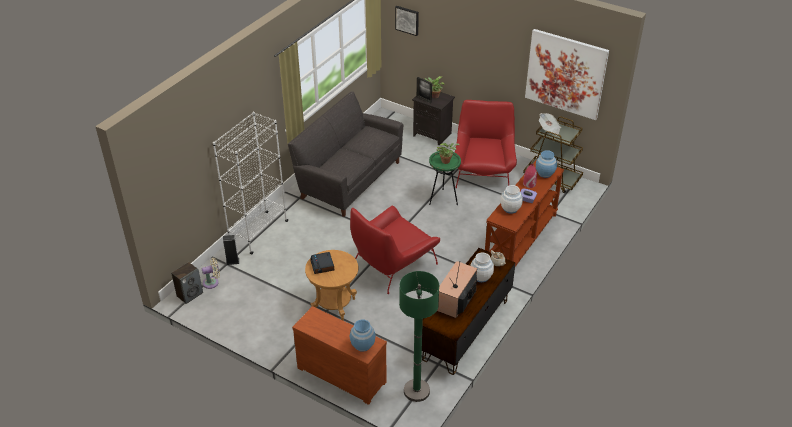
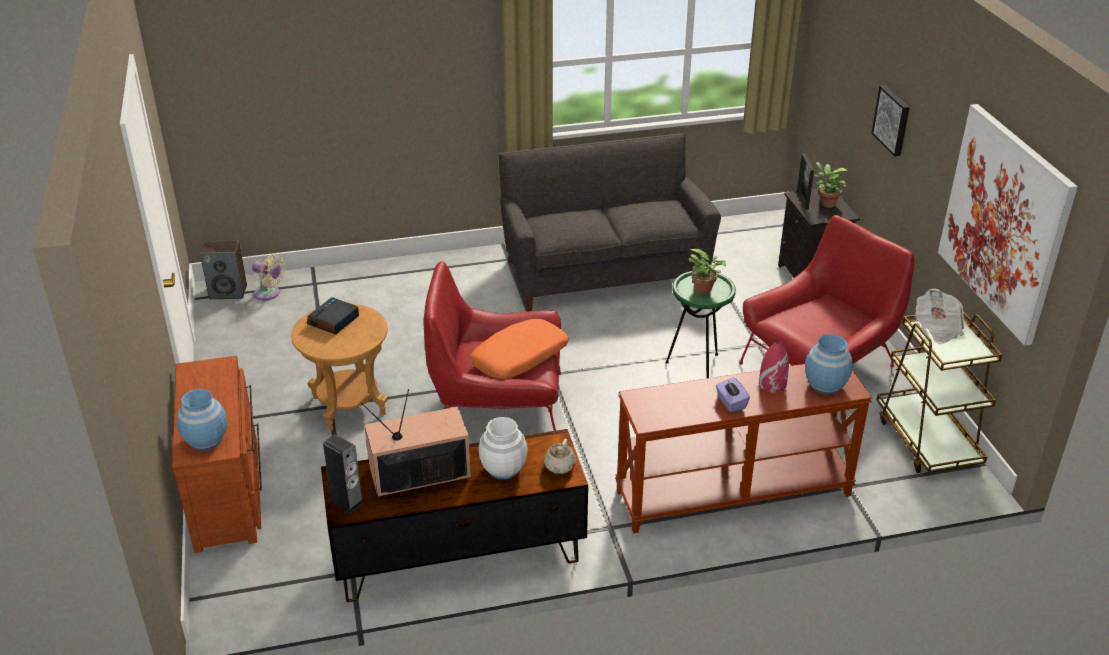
camera: 45 degrees right, 5 degrees down
(232, 261) = (324, 284): speaker -> speaker (346, 501)
(258, 233) = (400, 271): white bookcase -> none
(403, 234) = (520, 358): none -> orange pillow
(407, 20) = (834, 48): picture -> picture (893, 120)
(416, 391) = (271, 584): green floor lamp -> none
(510, 208) = (682, 399): white vase -> none

